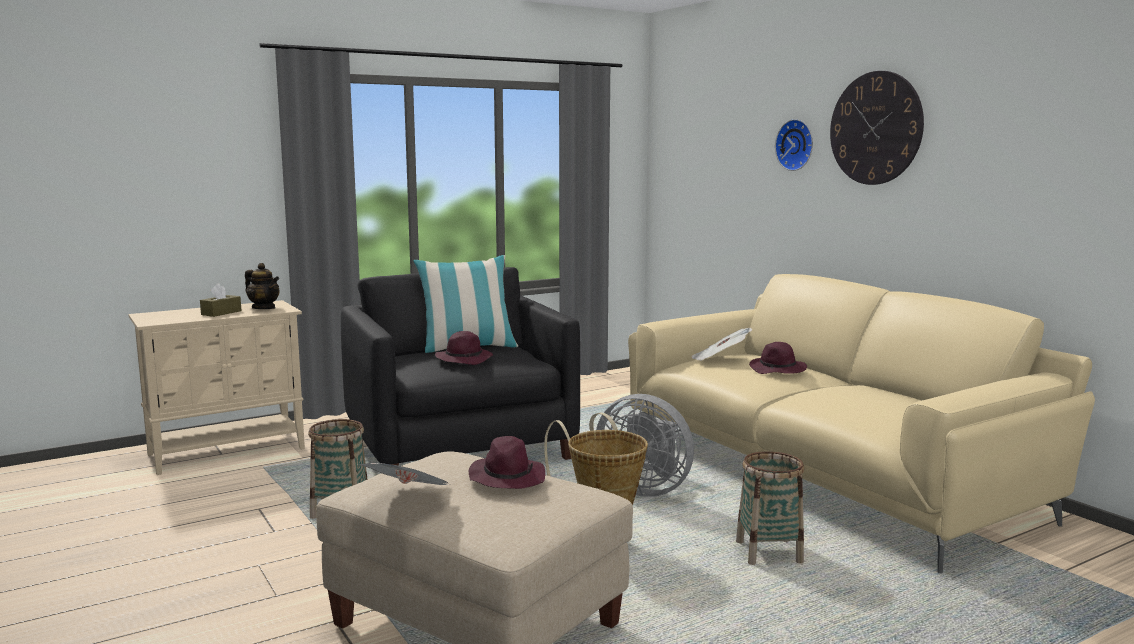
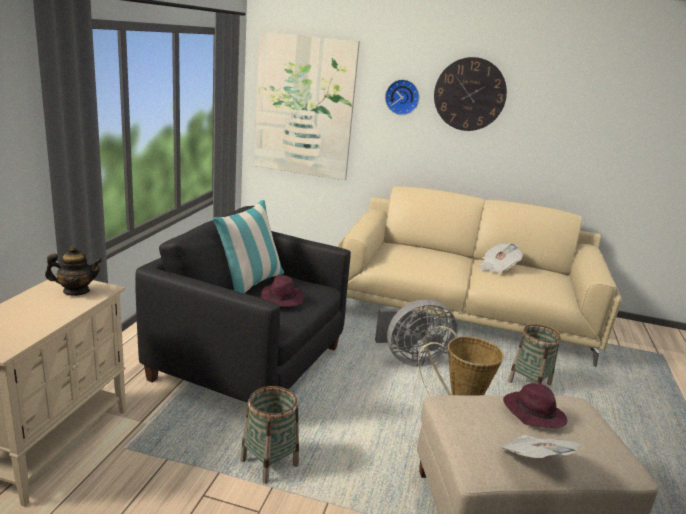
camera: 45 degrees left, 10 degrees up
(221, 313) = (47, 310): brown tissue box -> none
(698, 173) = (304, 107): none -> picture
(719, 360) = (397, 254): newspaper -> newspaper (497, 268)
(778, 370) = (442, 258): purple hat -> none

